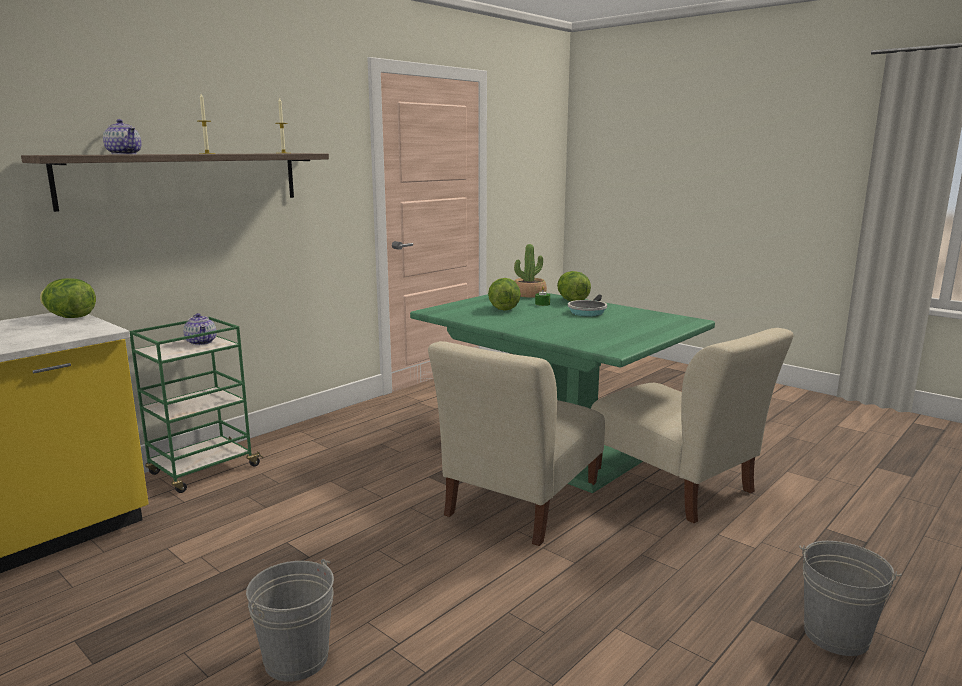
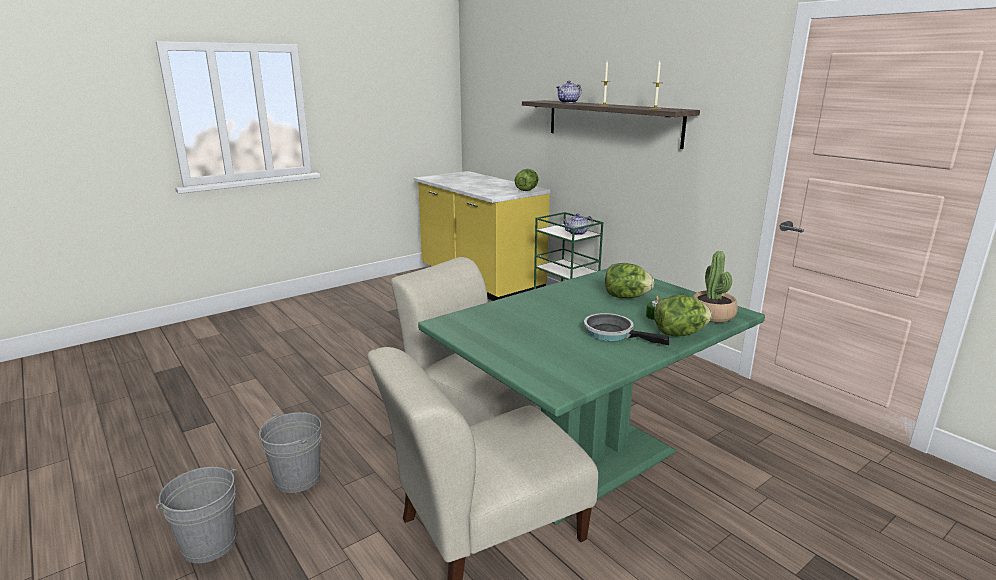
camera: 100 degrees right, 5 degrees up
(296, 659) = (357, 347): grey bucket -> grey bucket (297, 478)

